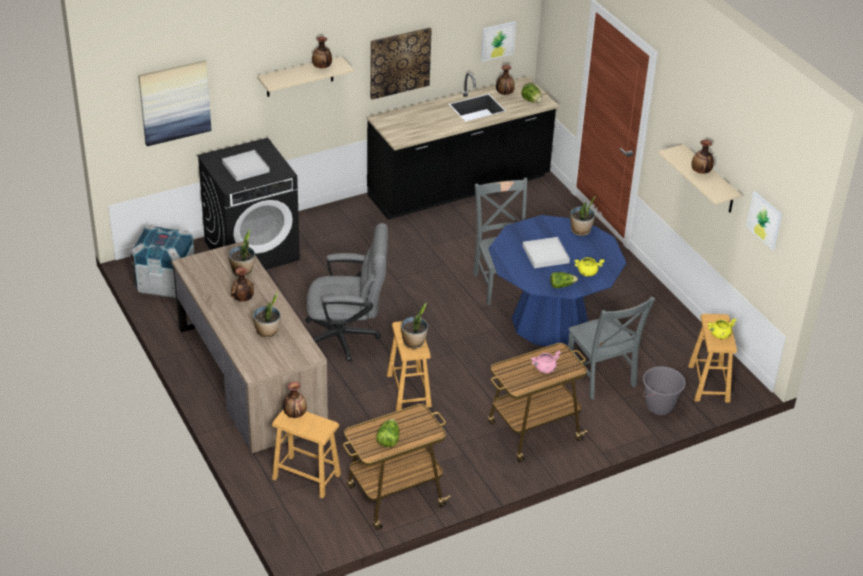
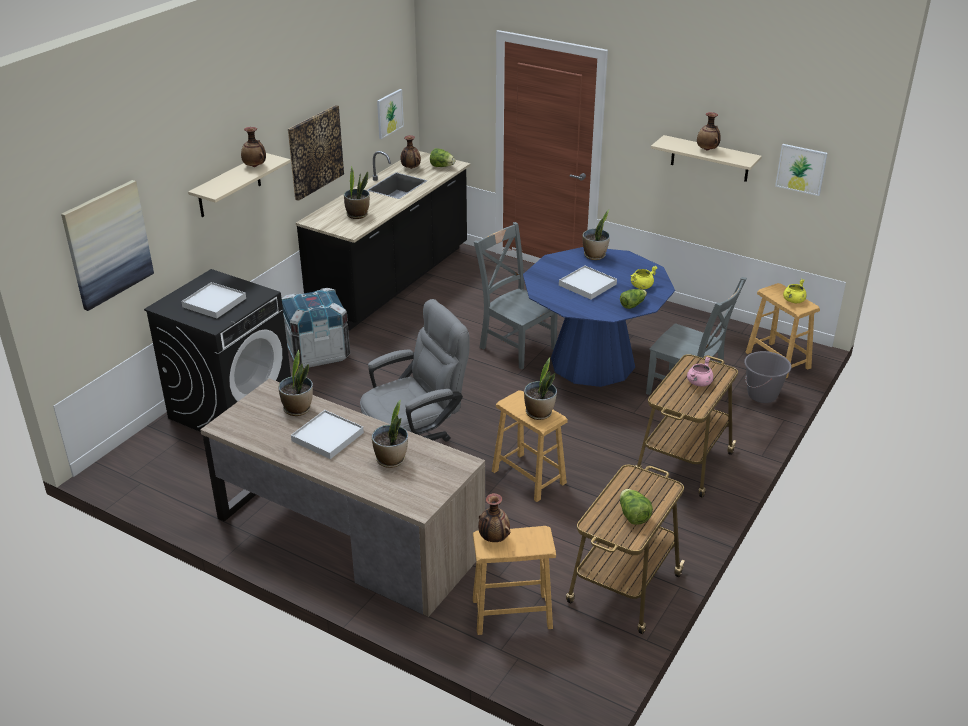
camera: 30 degrees left, 5 degrees down
(165, 282) = (158, 476): crate -> crate (317, 352)
(243, 299) = (327, 437): vase -> white tray
(419, 125) = (357, 215): none -> potted plant

